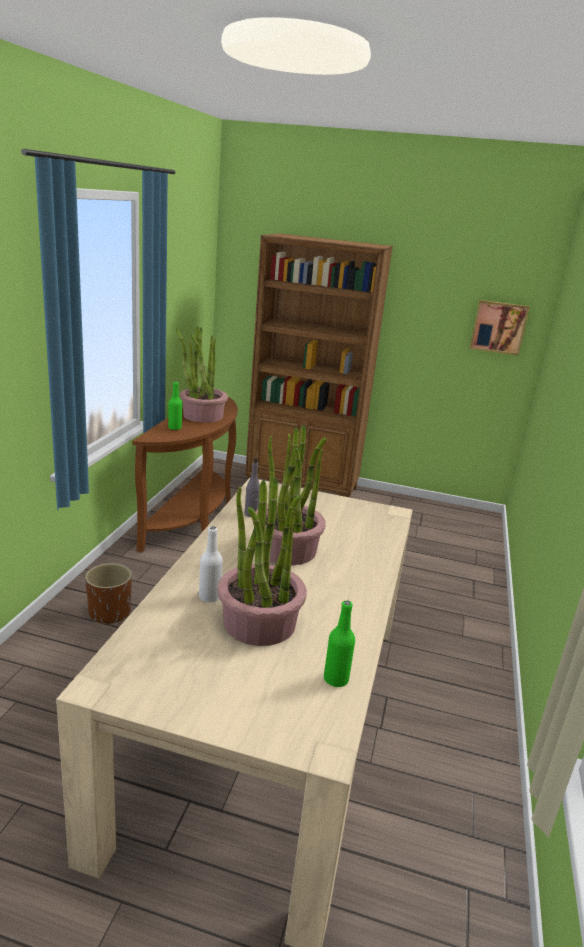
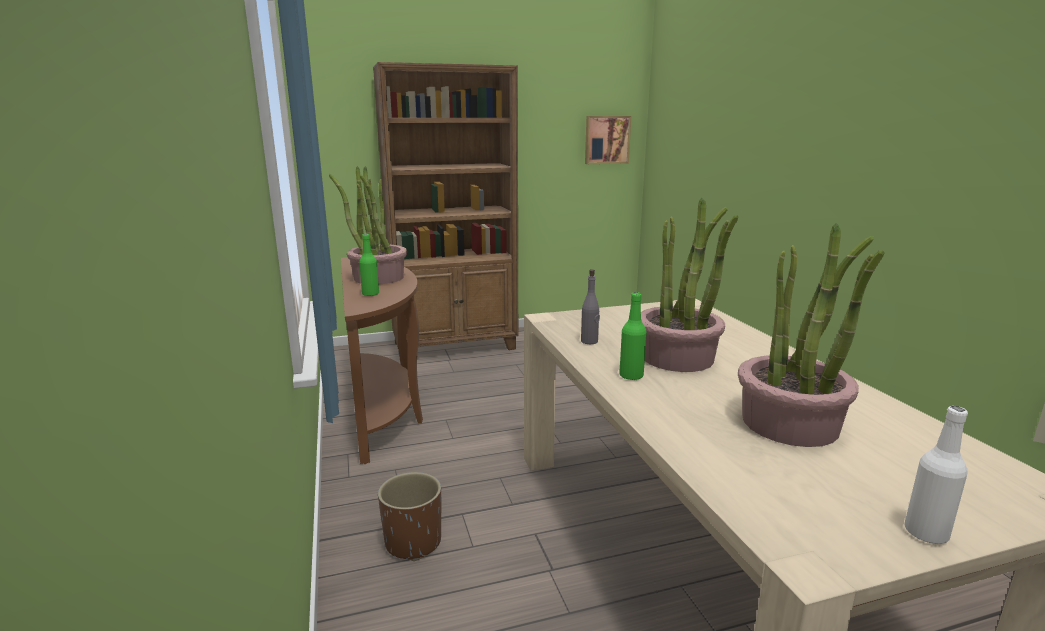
camera: 30 degrees left, 5 degrees down
(209, 597) = (707, 422): white bottle -> white bottle (926, 533)
(336, 679) = (934, 439): green bottle -> green bottle (631, 376)

